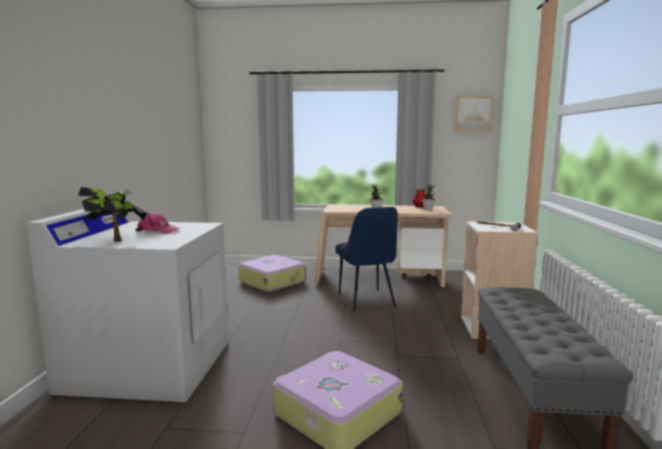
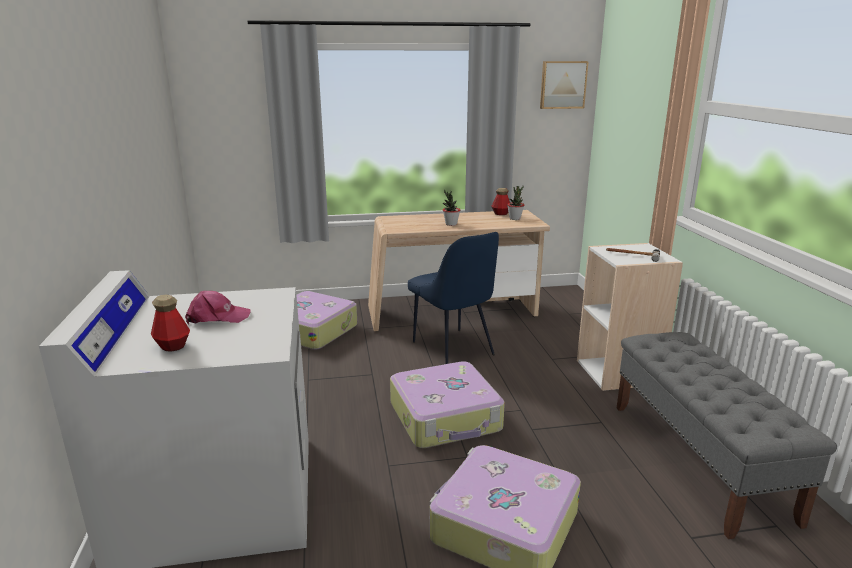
camera: 15 degrees left, 10 degrees up
(115, 239) = (173, 346): potted plant -> bottle
(335, 340) = (446, 417): none -> suitcase

